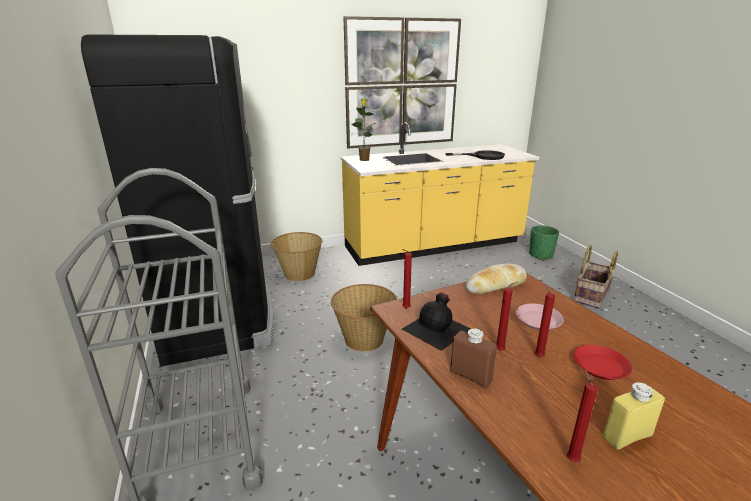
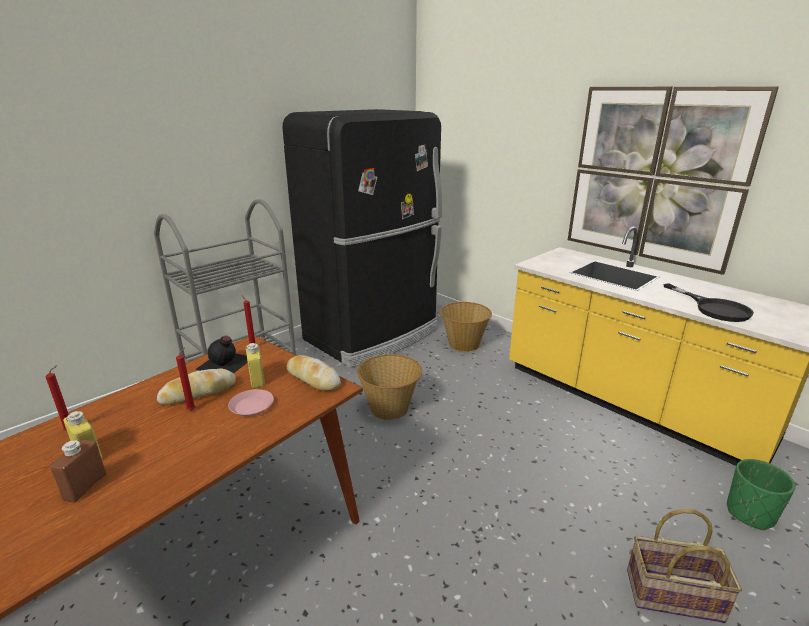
camera: 65 degrees right, 0 degrees up
(364, 159) = (565, 257): potted plant -> none
(470, 376) = (163, 384): brown bottle -> brown bottle (85, 487)
(485, 313) = (257, 379): none -> yellow bottle
(501, 350) = (198, 393): red candle -> bread
(600, 366) = (179, 442): red plate -> none

